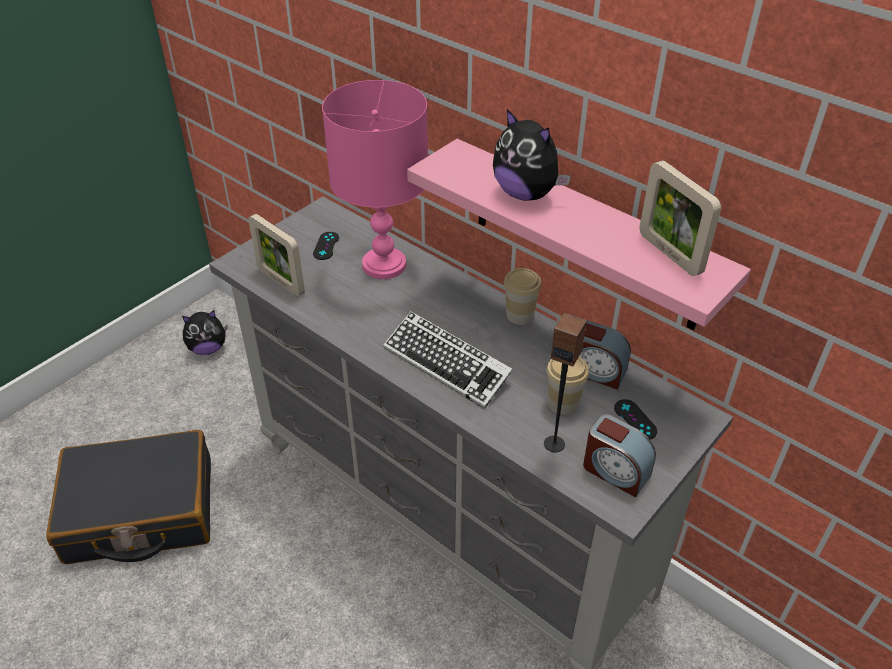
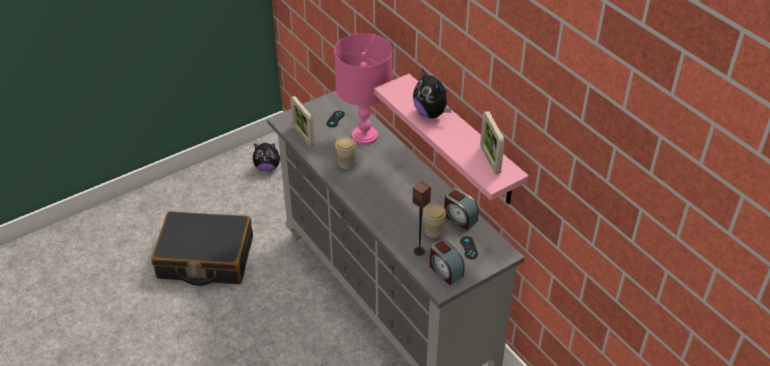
camera: 15 degrees right, 0 degrees up
(447, 364) = (378, 199): keyboard -> none
(520, 315) = (431, 179): cup -> cup (346, 163)

